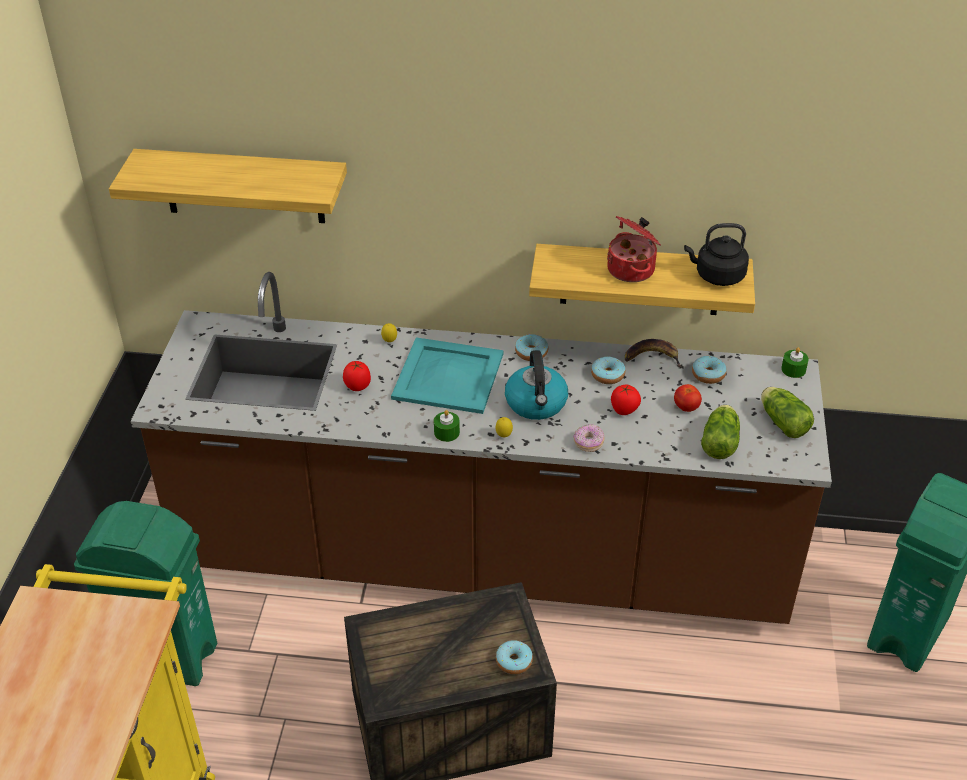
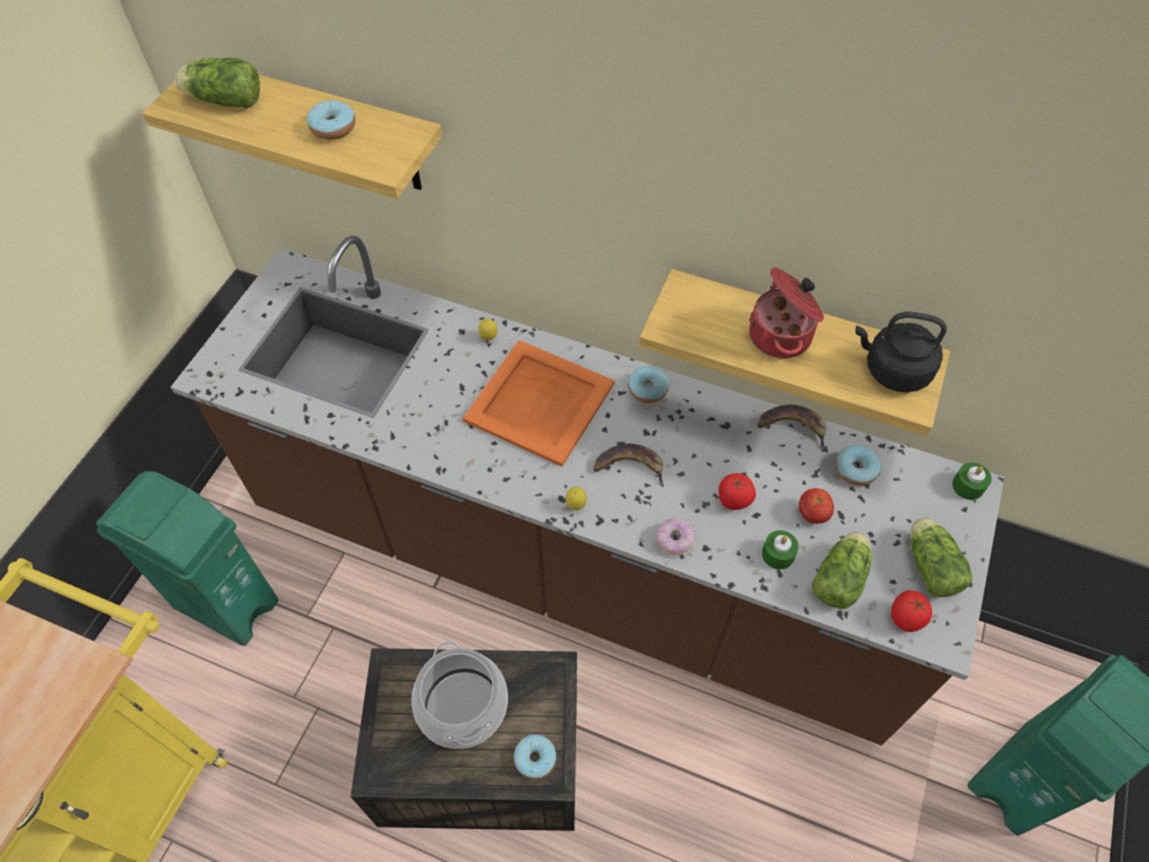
camera: 15 degrees right, 15 degrees up
(170, 171) = (223, 100): none -> lettuce
(357, 386) = (431, 394): tomato -> tomato (905, 618)
(438, 639) = (461, 706): none -> cooking pot
(446, 432) = (511, 484): green candle -> green candle (778, 554)
(447, 376) = (538, 402): turquoise tray -> orange tray
(536, 404) = (630, 466): kettle -> banana
(607, 375) = (729, 443): donut -> donut (333, 127)

